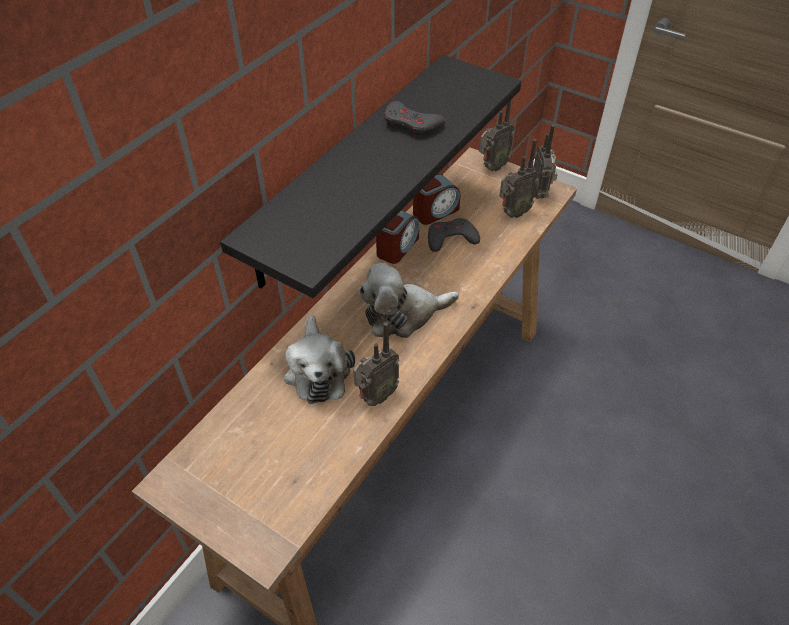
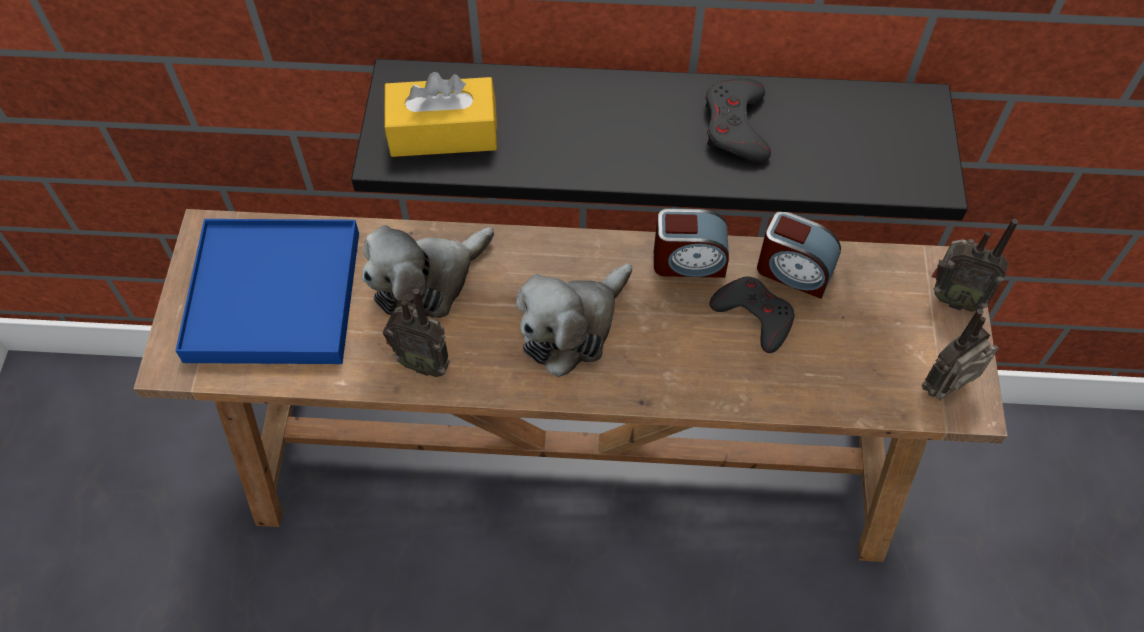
camera: 60 degrees right, 10 degrees up
(259, 461) = (274, 296): none -> blue tray
(313, 232) = (443, 132): none -> yellow tissue box
(403, 314) = (572, 327): plush toy -> plush toy turned 90 degrees counterclockwise
(512, 213) = (870, 370): radio -> none

